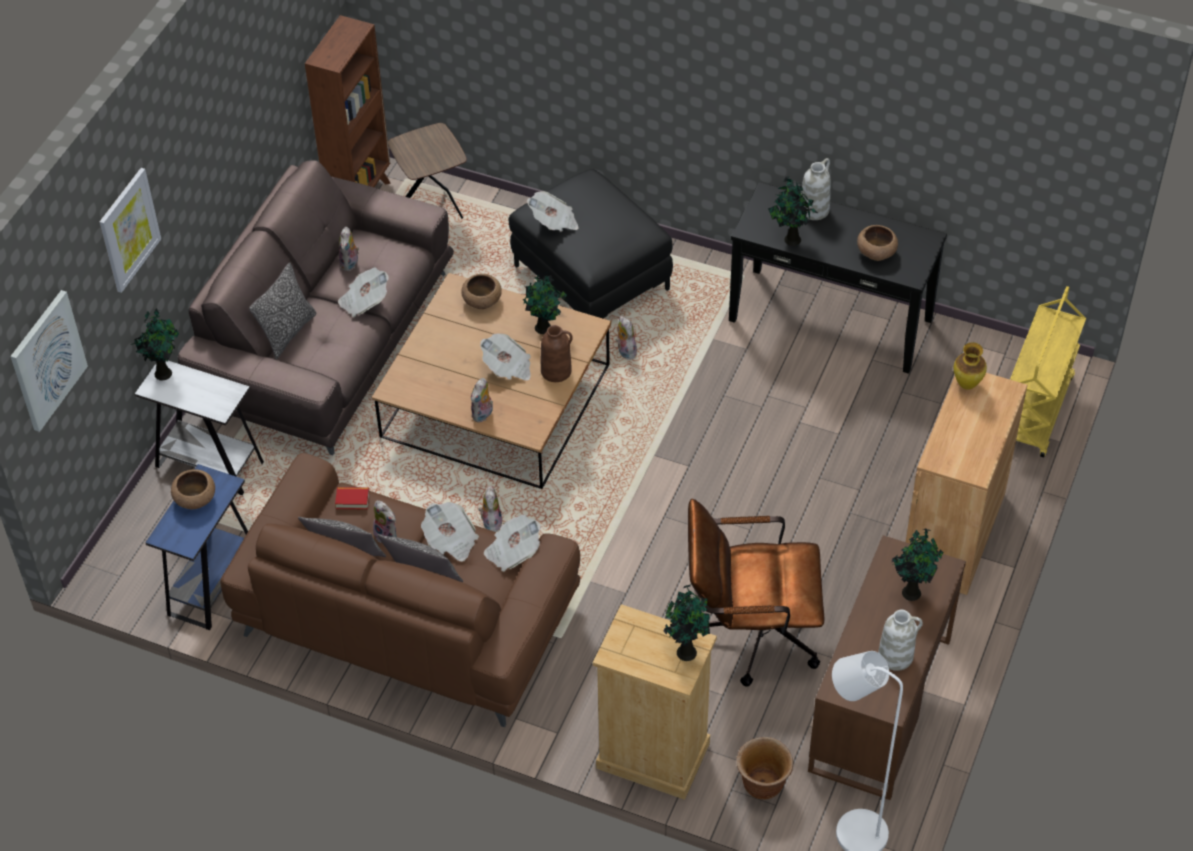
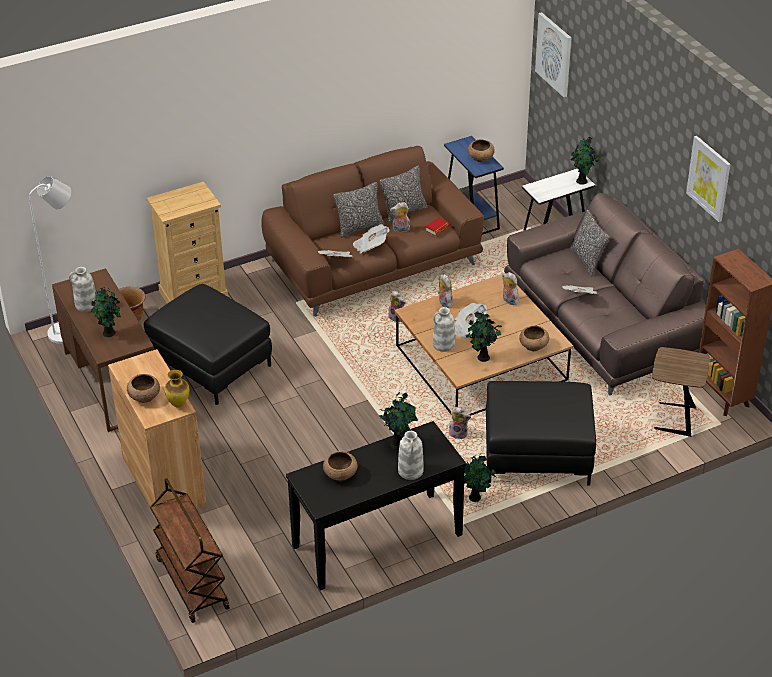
camera: 130 degrees right, 10 degrees down
(129, 229) = (611, 90): picture -> picture (709, 178)
(350, 264) = (619, 306): plush toy -> plush toy (508, 300)
(554, 222) = (555, 389): newspaper -> none
(556, 371) = (443, 345): brown vase -> white vase
(685, 651) = (168, 208): potted plant -> potted plant (476, 498)
(750, 634) = (211, 364): brown office chair -> black ottoman
(990, 419) = (144, 396): none -> brown bowl
(1035, 412) = (191, 583): yellow cart -> brown cart

